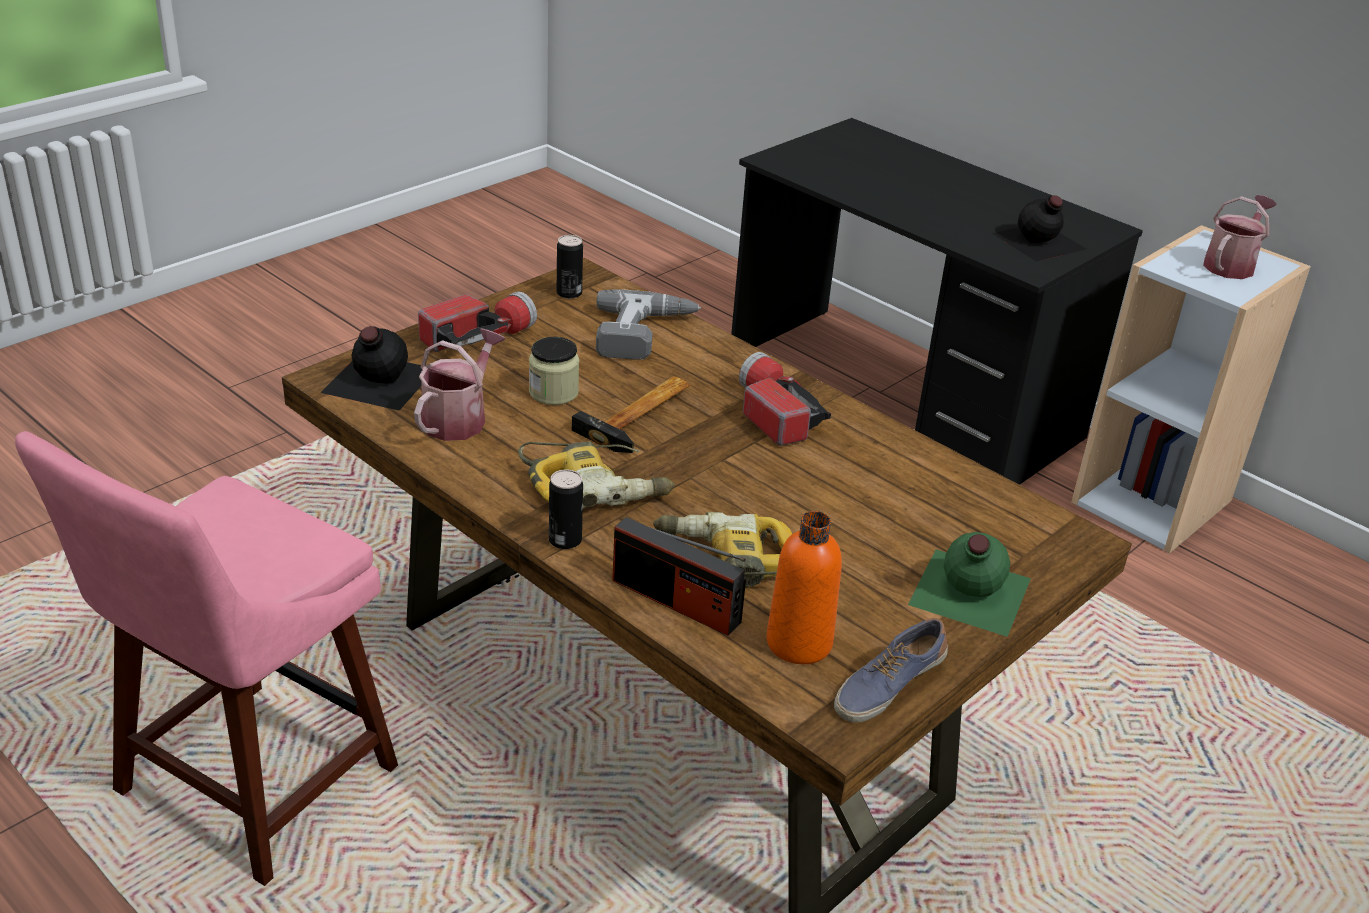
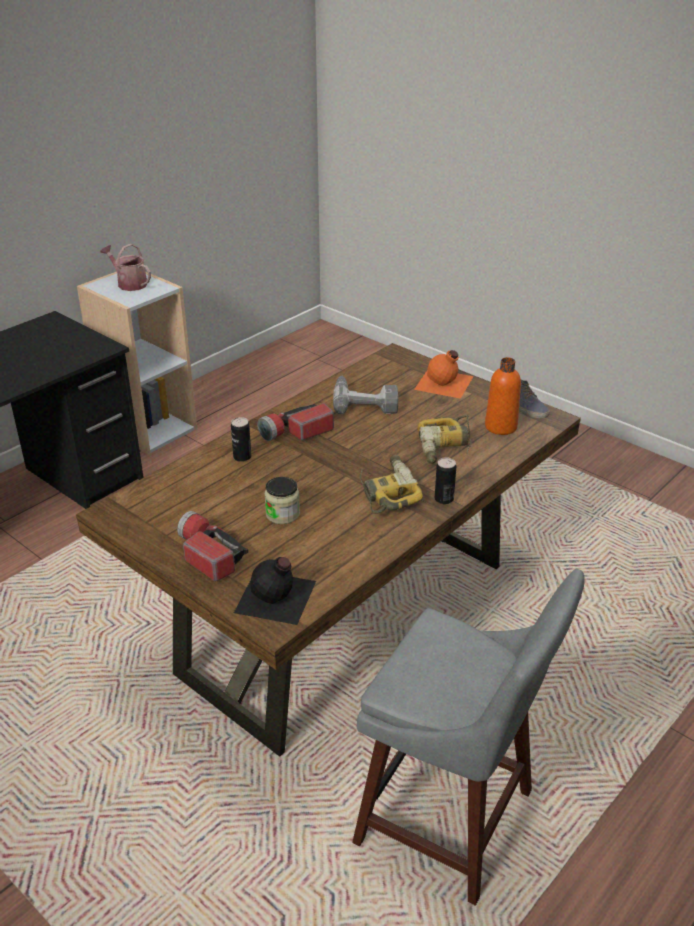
camera: 90 degrees left, 0 degrees up
(246, 788) = (453, 822): pink chair -> grey chair
(459, 418) = (321, 552): watering can -> none
(569, 293) = (137, 517): can -> can (242, 457)
(642, 416) = (306, 478): hammer -> none
(645, 335) = (201, 481): power drill -> power drill (365, 400)
(676, 601) = (483, 461): radio -> none
(968, 591) = (444, 383): green bottle -> orange bottle
(1038, 241) = (66, 342): black bottle -> none

